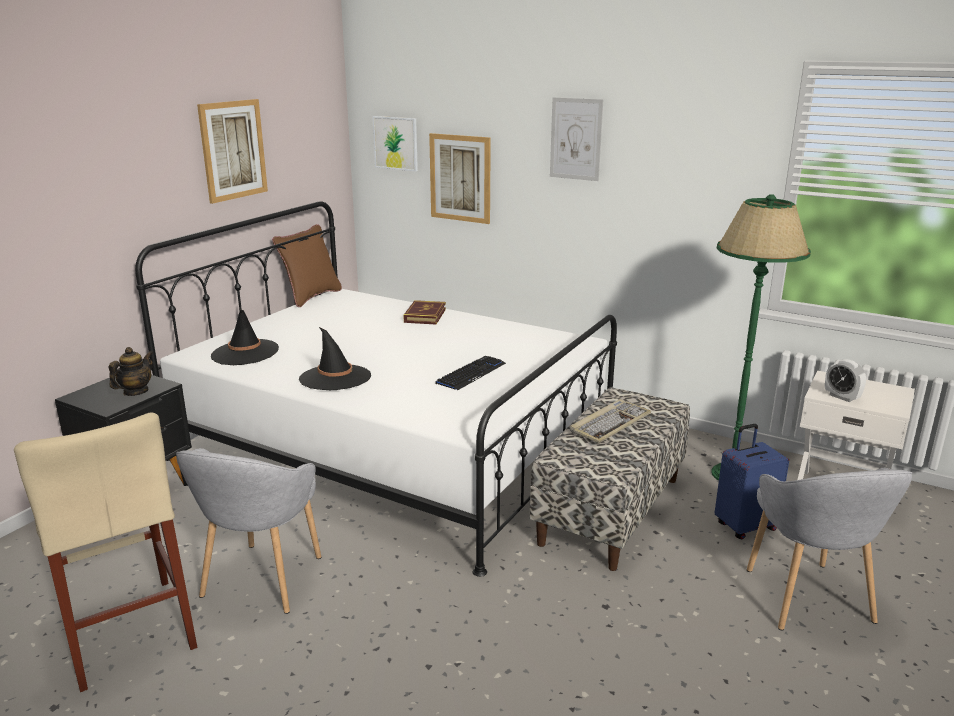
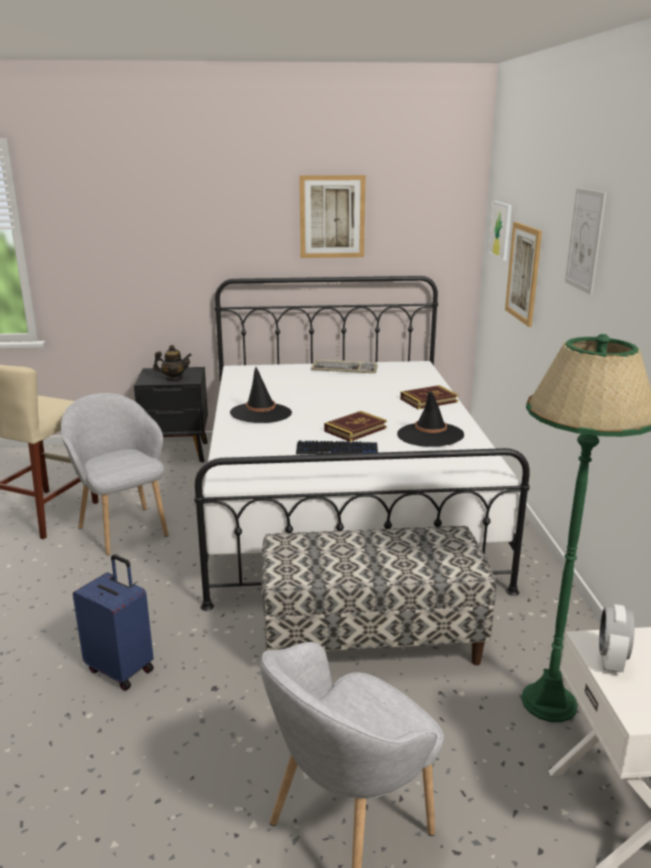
camera: 55 degrees right, 0 degrees up
(245, 353) = (263, 379): black hat -> black hat (430, 435)
(262, 580) = (124, 529): grey armchair -> grey armchair turned 75 degrees clockwise
(311, 297) = (394, 360): brown pillow -> none
(440, 355) = (355, 429): none -> book
(610, 423) = (383, 547): keyboard -> keyboard (345, 369)
(744, 526) = (446, 742): blue suitcase -> blue suitcase (121, 669)

